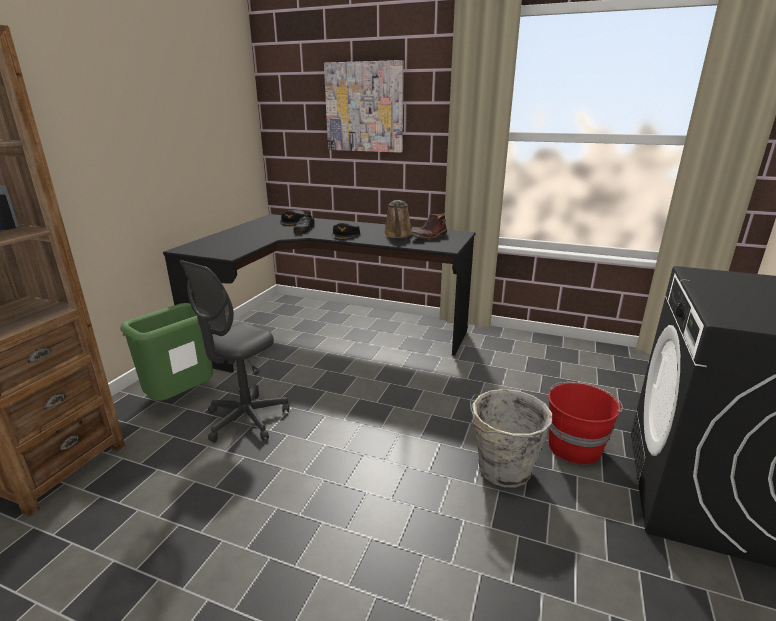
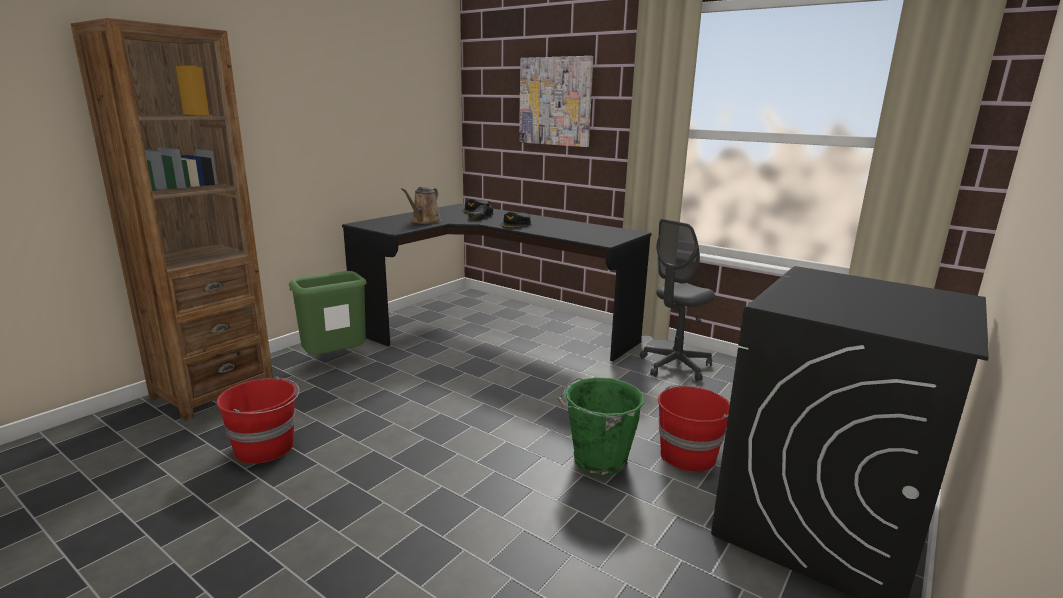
camera: 15 degrees right, 5 degrees down
(150, 533) = (266, 447): none -> red bucket
(246, 419) = (382, 383): grey office chair -> grey office chair (675, 366)
(398, 235) = (566, 229): brown watering can -> brown watering can (424, 221)
(429, 236) = (598, 232): brown boot -> none
(502, 470) = (597, 460): grey bucket -> green bucket

